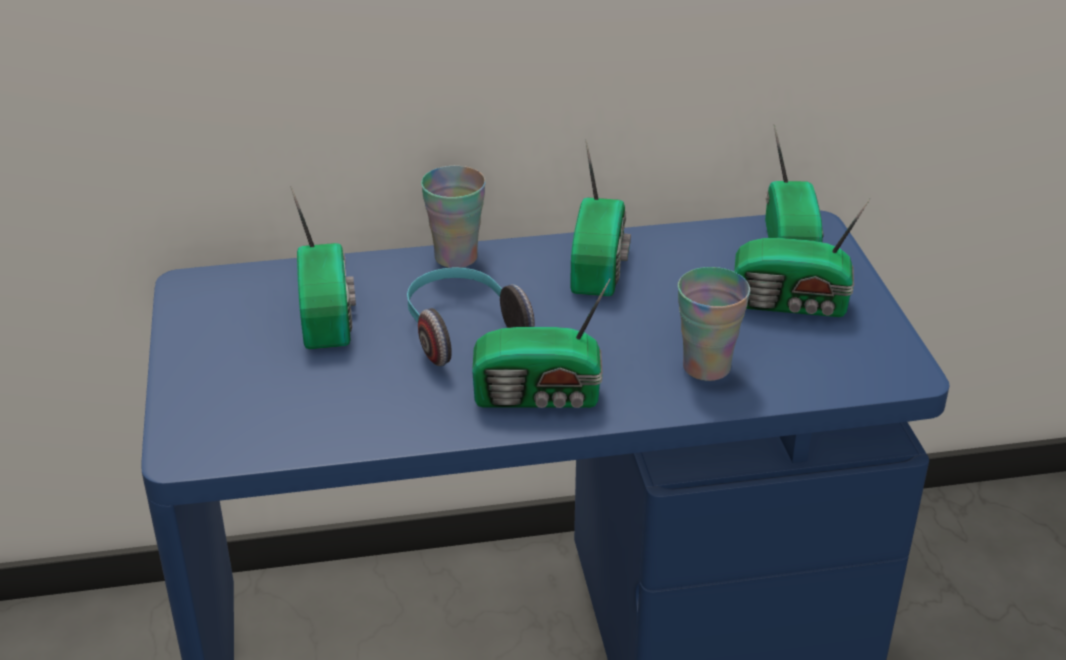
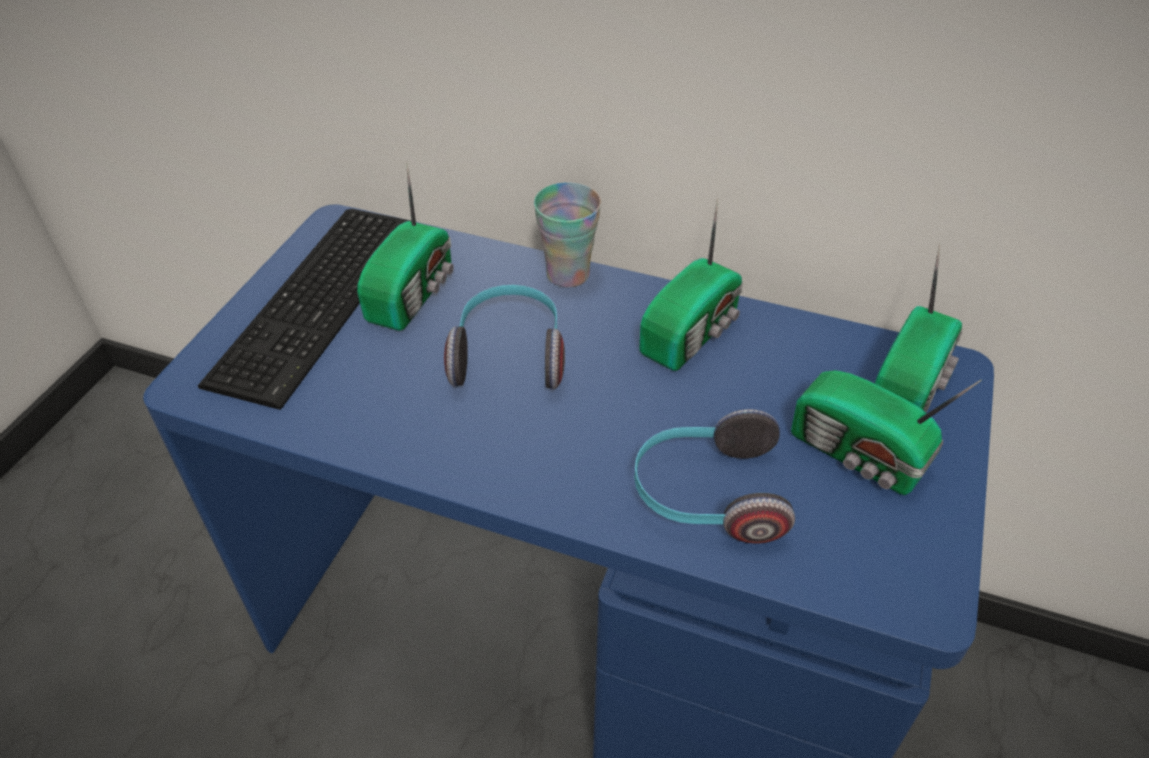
camera: 30 degrees right, 10 degrees up
(245, 346) = (323, 299): none -> keyboard
(540, 396) = (519, 458): radio -> none
(706, 367) = (707, 495): cup -> headphones

